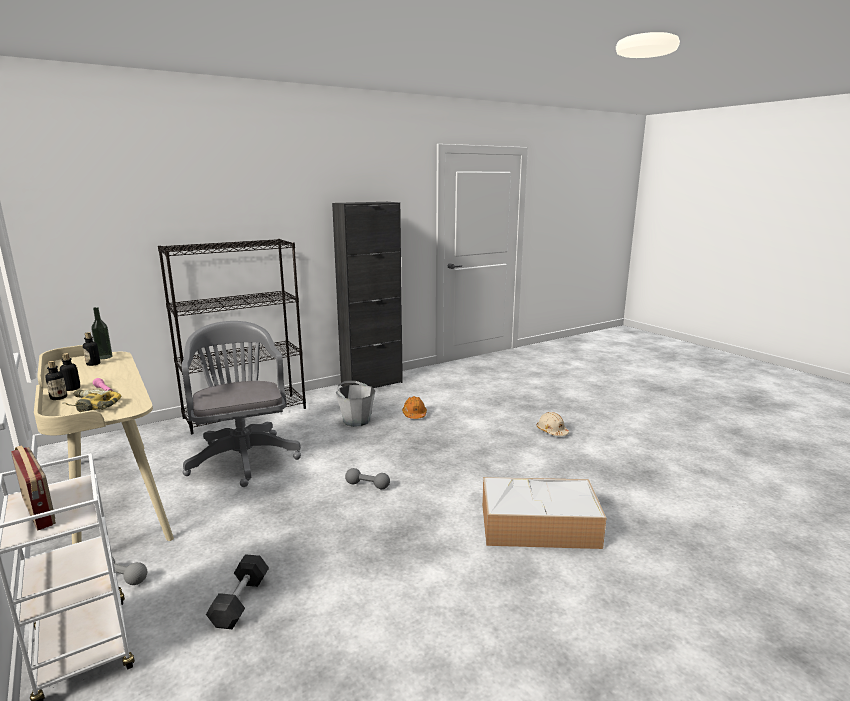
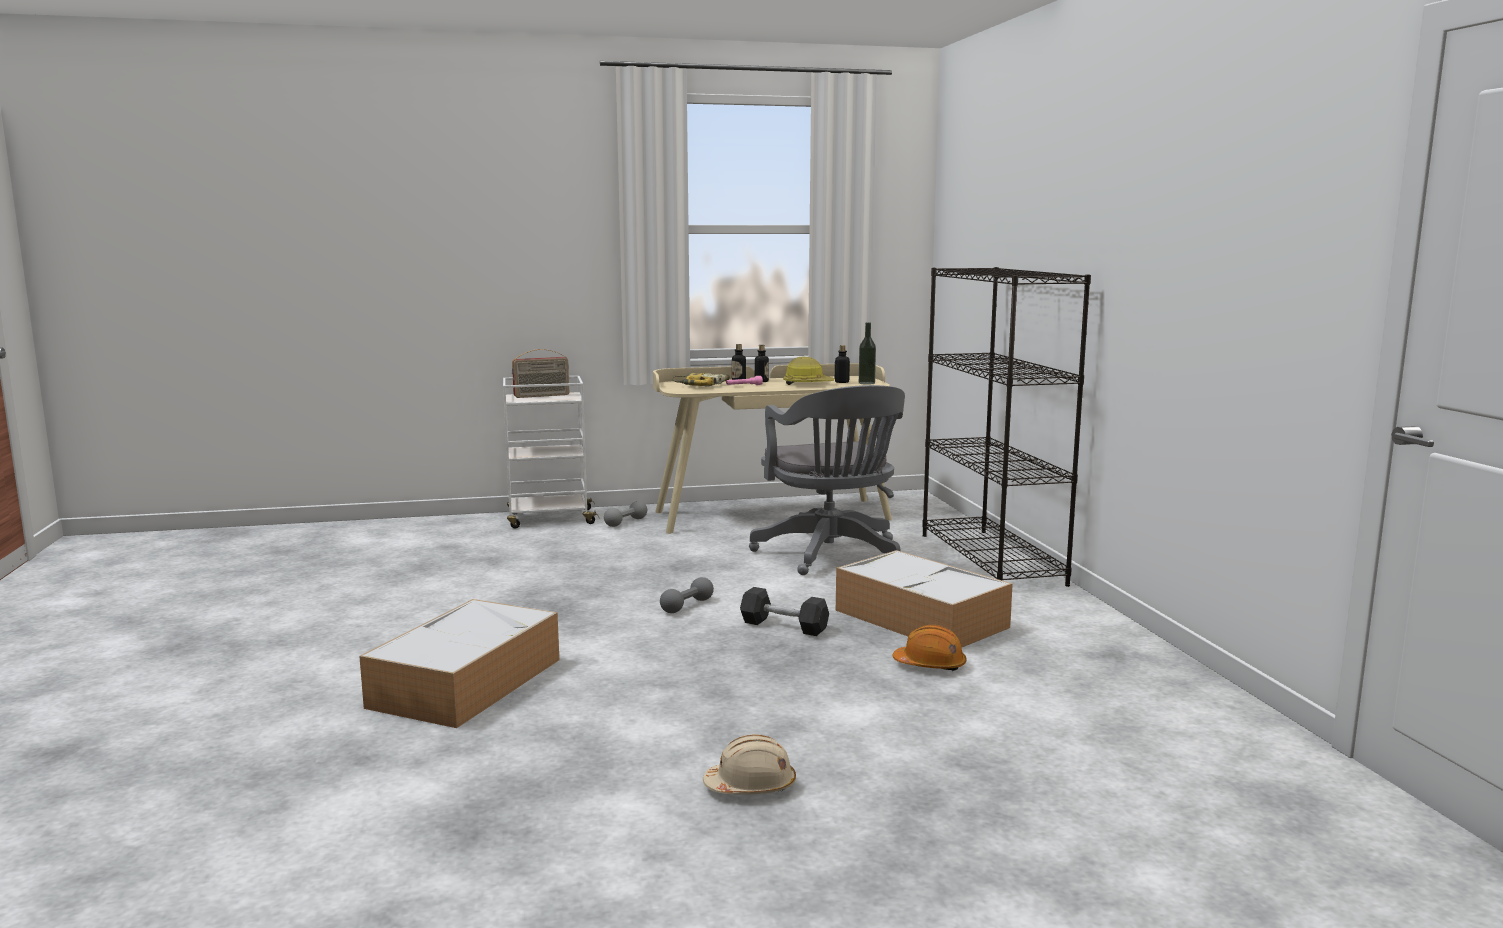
camera: 110 degrees right, 5 degrees down
(103, 372) = (807, 384): none -> hard hat
(240, 601) = (541, 551): grey dumbbell -> grey dumbbell (784, 626)
(243, 456) = (831, 555): grey office chair -> grey office chair turned 75 degrees clockwise
(356, 420) = (923, 619): grey bucket -> storage box
(372, 384) = (1134, 649): black cabinet -> none

